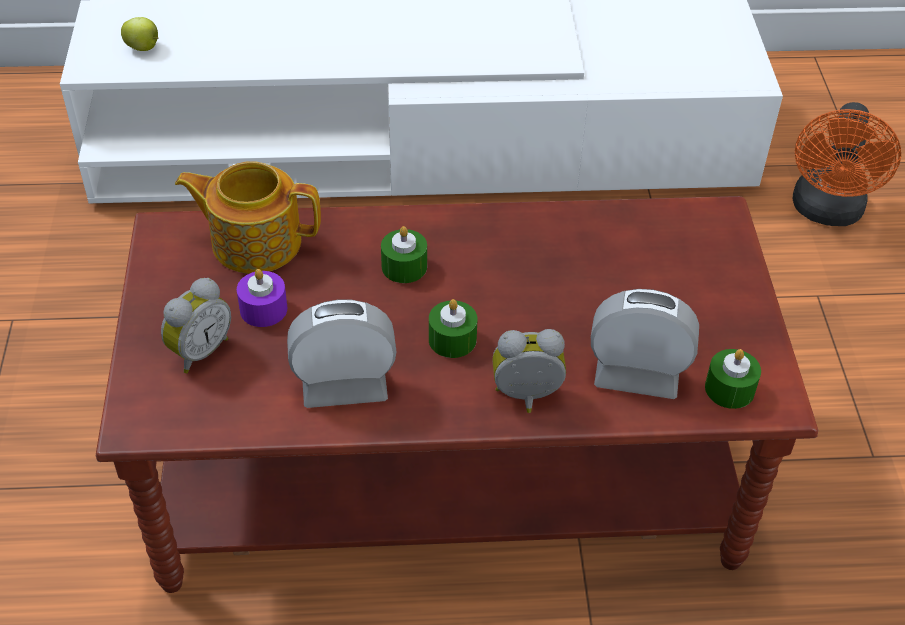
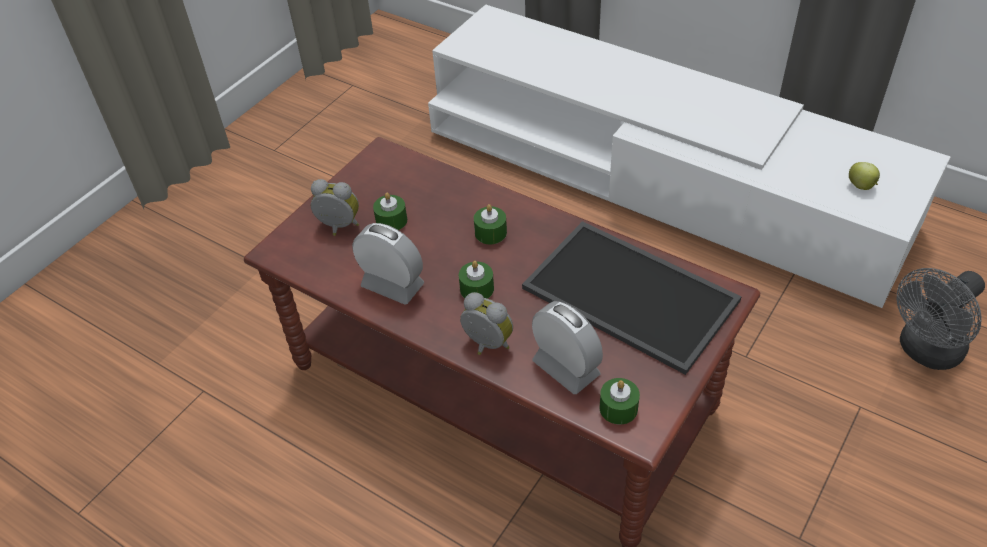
camera: 40 degrees right, 0 degrees up
(144, 48) = (495, 45): apple -> apple (861, 186)
(199, 351) = (338, 227): alarm clock -> alarm clock turned 150 degrees counterclockwise
(254, 241) = (422, 180): teapot -> none
(263, 309) = (391, 220): purple candle -> green candle
(627, 259) = (633, 293): none -> tray
(827, 212) = (925, 352): orange fan -> grey fan

